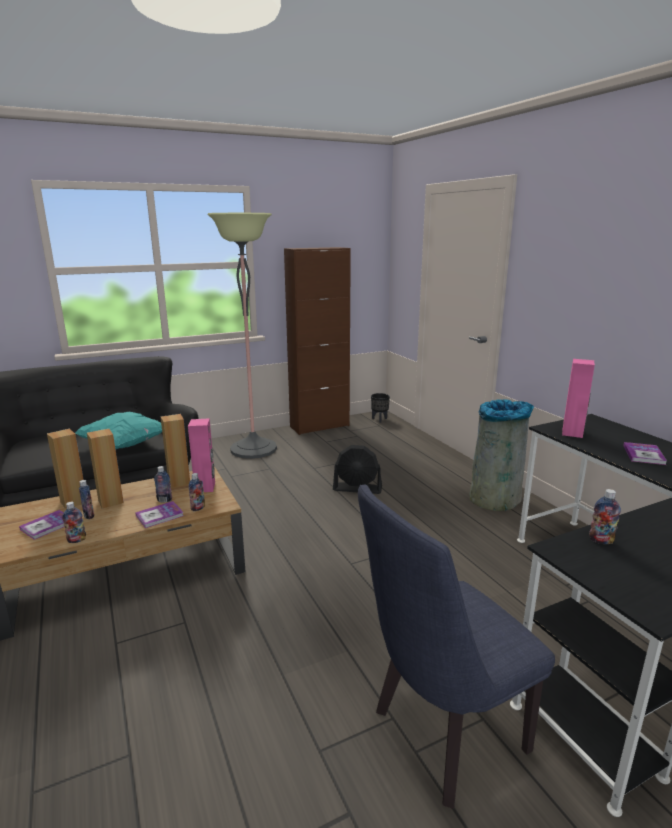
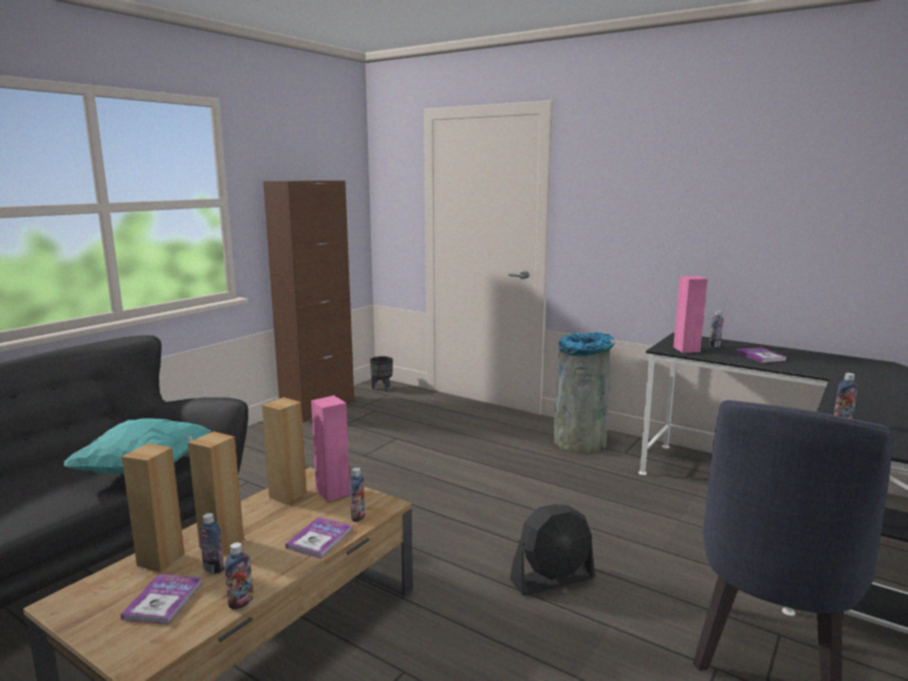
camera: 30 degrees left, 5 degrees down
(164, 500) = (299, 520): bottle -> bottle (714, 346)
(253, 449) = (260, 450): floor lamp -> none
(357, 488) = (439, 465): black fan -> black fan (552, 579)

